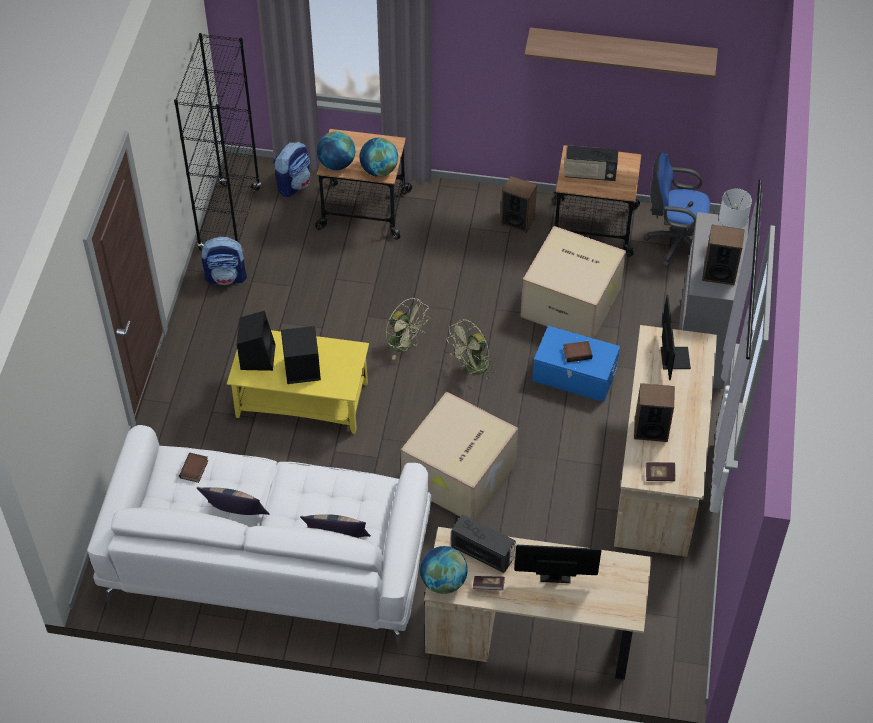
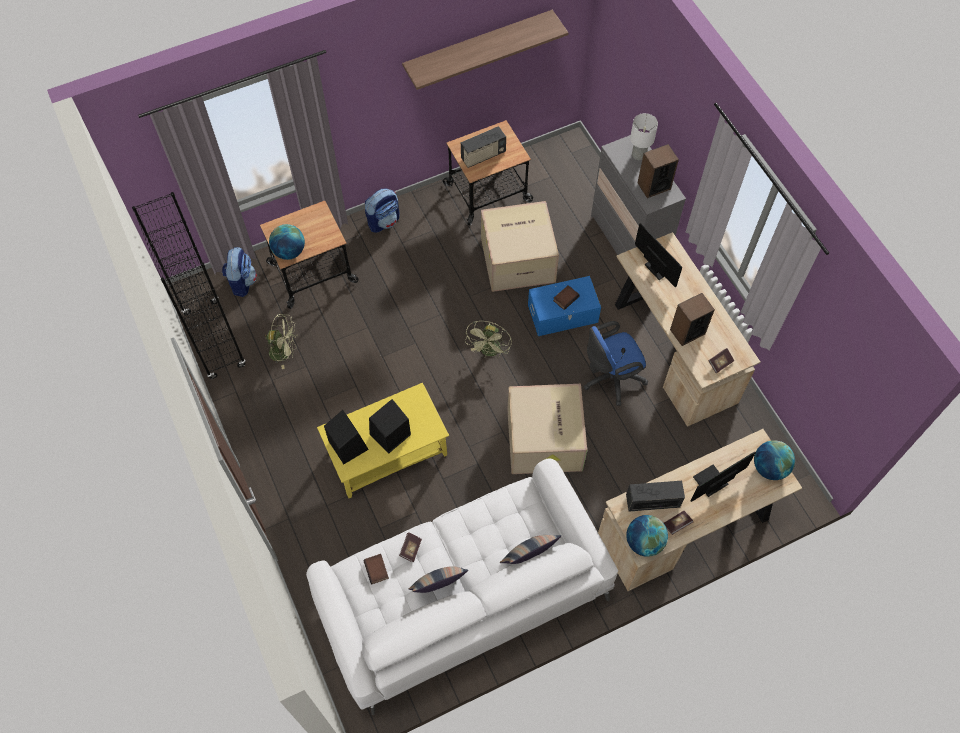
camera: 35 degrees left, 10 degrees up
(226, 277) = (250, 388): backpack -> backpack (384, 221)
(238, 471) = (411, 549): none -> book
(379, 170) = (326, 238): globe -> globe (769, 467)
(405, 345) = (428, 362): green fan -> green fan (284, 352)
(517, 221) = (431, 218): speaker -> none
(675, 243) = (552, 173): blue office chair -> blue office chair (610, 378)

